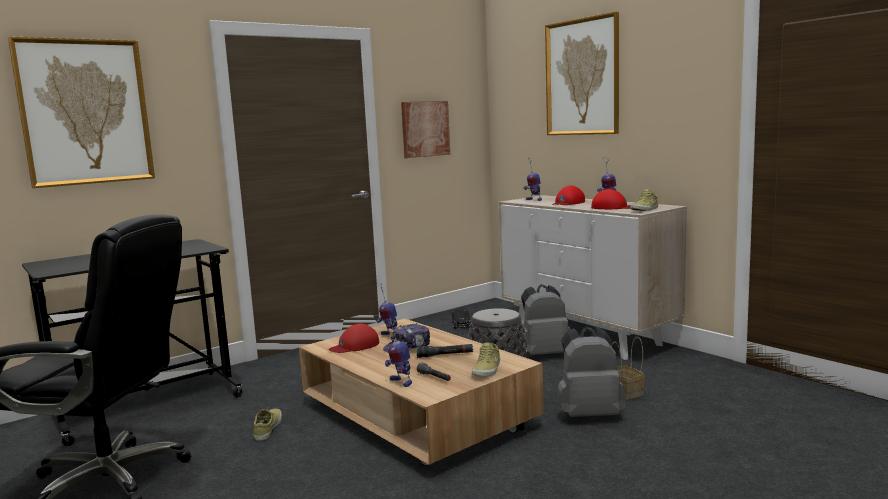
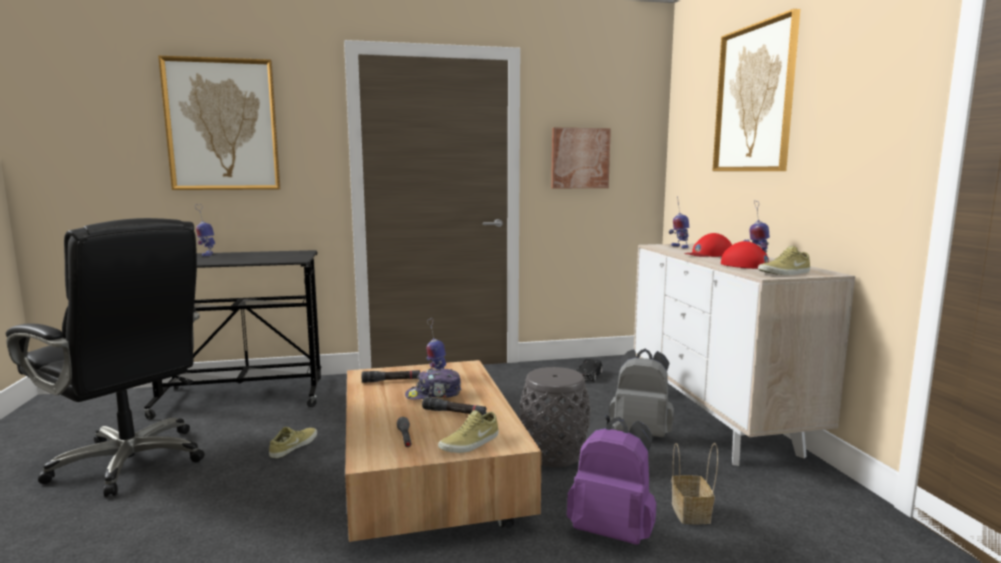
camera: 25 degrees right, 0 degrees up
(355, 346) = (391, 381): red cap -> black flashlight
(400, 382) = (367, 434): toy robot -> toy robot (207, 254)
(589, 414) = (613, 531): grey backpack -> purple backpack

